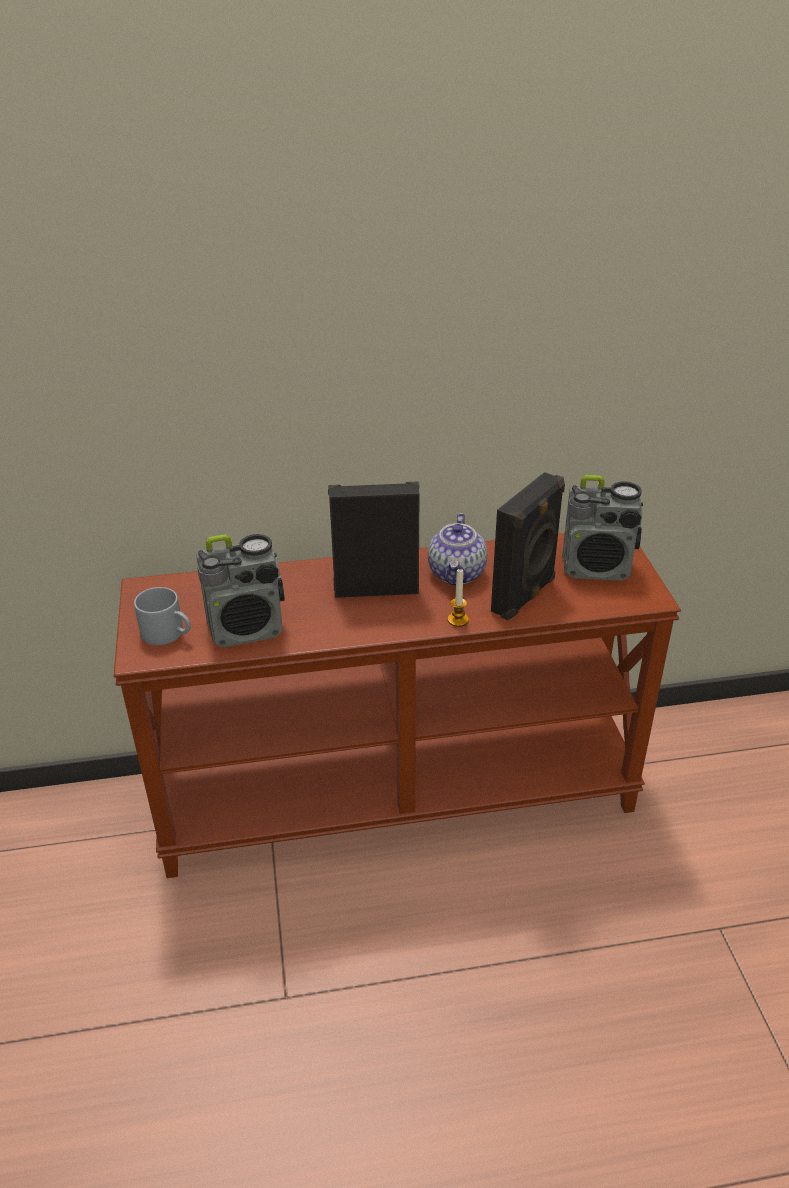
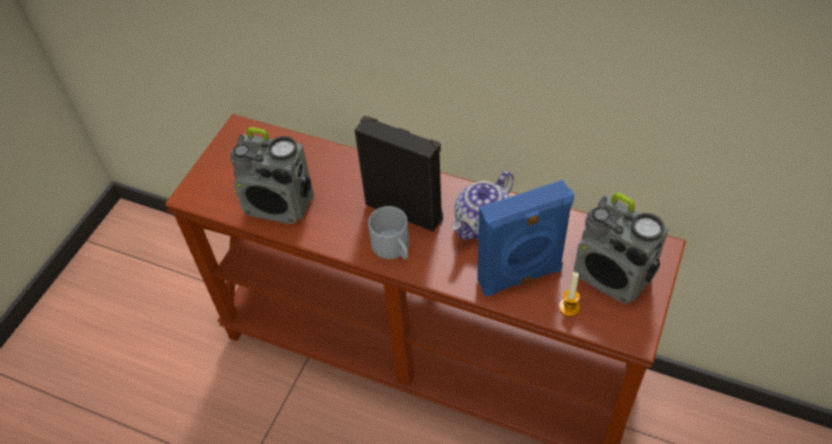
camera: 35 degrees right, 15 degrees up
(169, 633) = (225, 183): grey mug -> grey mug (394, 248)
(458, 620) = (443, 275): candle -> candle (569, 307)
(525, 596) = (520, 277): black speaker -> blue speaker

